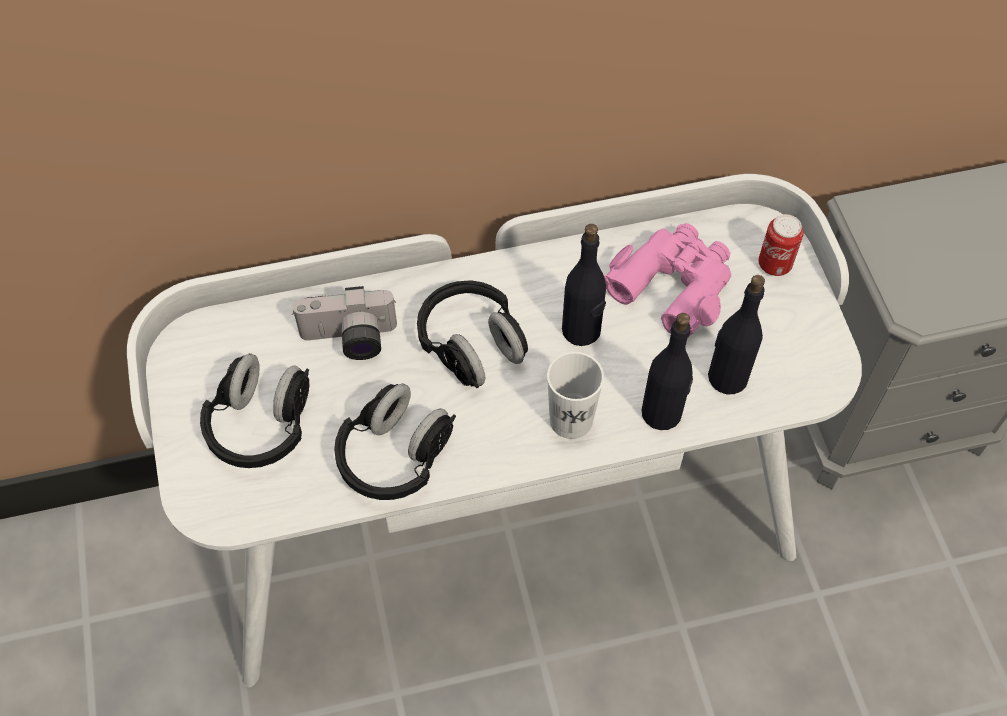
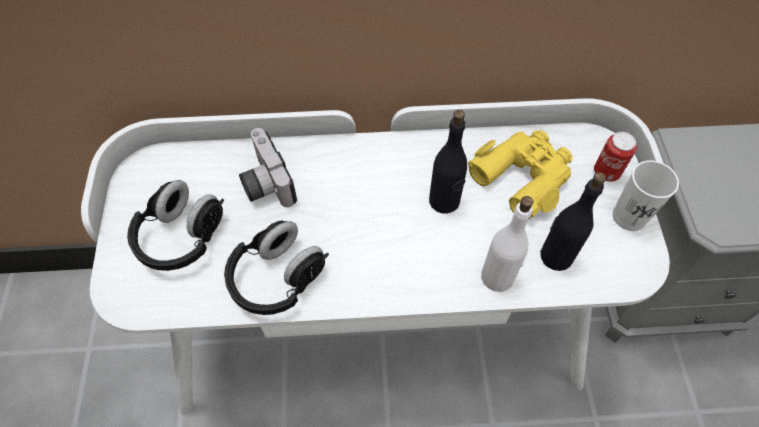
camera: 10 degrees right, 0 degrees up
(349, 340) = (264, 182): camera -> camera turned 60 degrees clockwise
(471, 346) = (356, 200): black headphones -> none
(571, 420) = (423, 271): white cup -> white cup (629, 217)
(662, 413) = (498, 277): black bottle -> white bottle
(673, 284) = (523, 176): pink binoculars -> yellow binoculars

